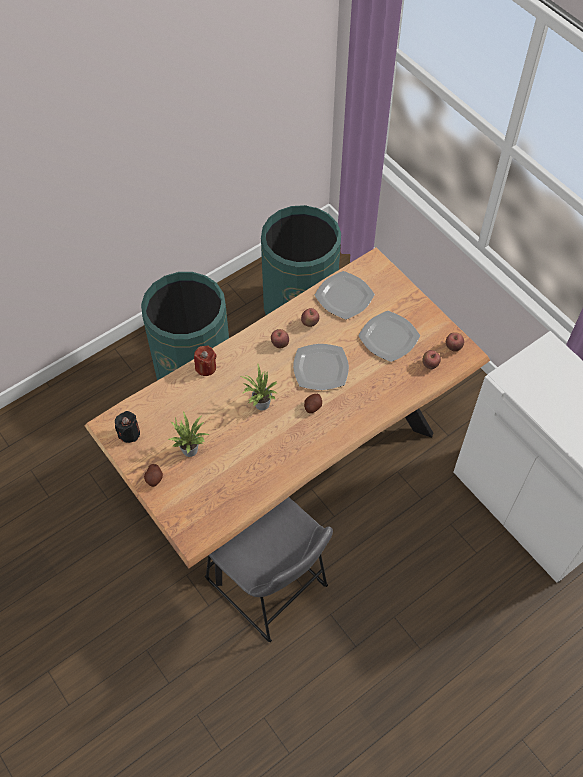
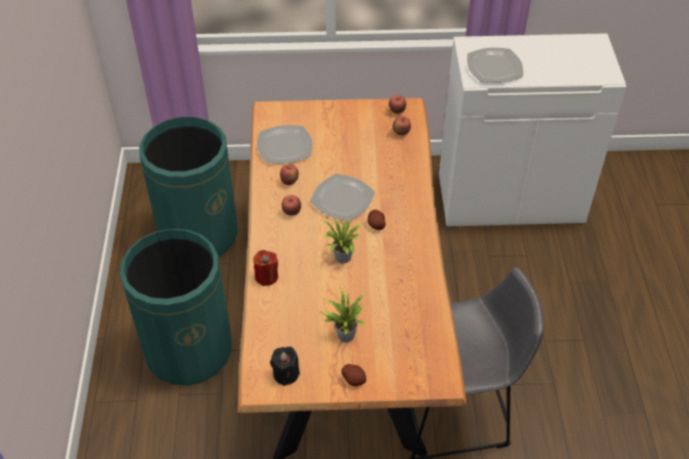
camera: 55 degrees left, 10 degrees down
(388, 337) = (352, 142): plate -> plate (494, 68)

